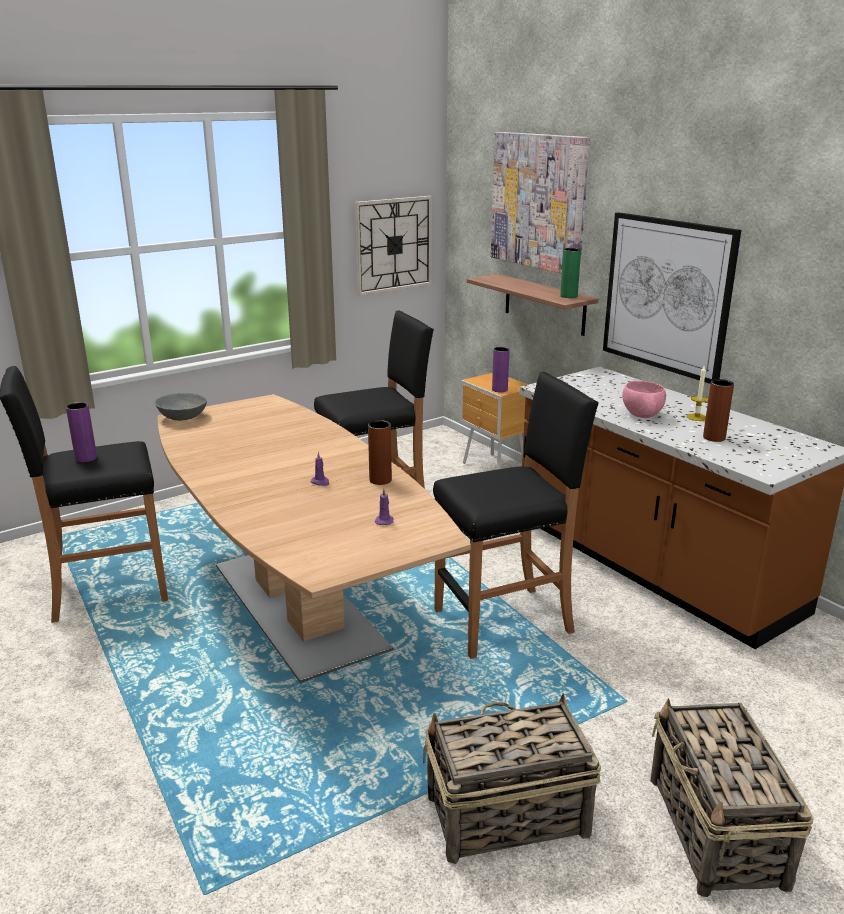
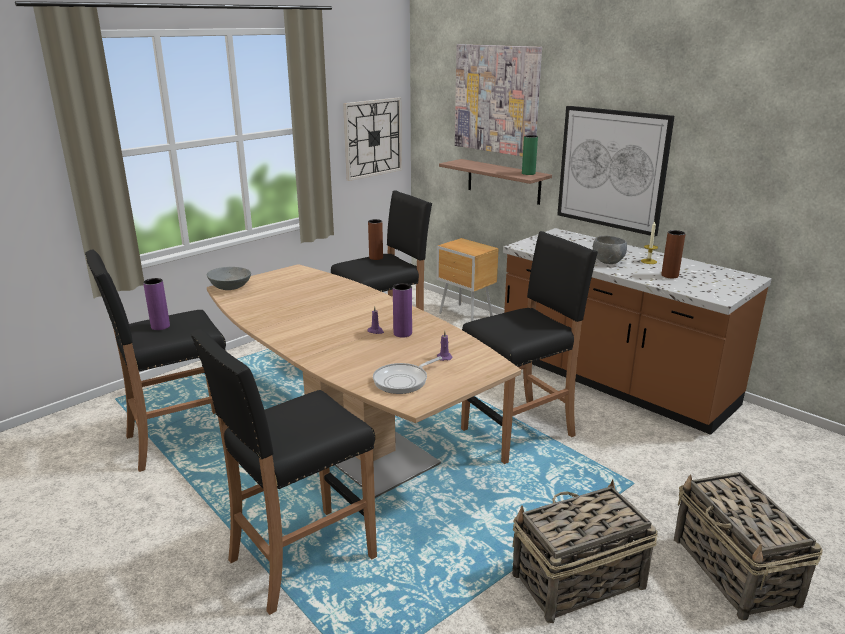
camera: 10 degrees left, 0 degrees up
(188, 745) = (300, 559): none -> black stool
(321, 546) = (403, 381): none -> frying pan
(380, 480) = (423, 326): brown vase -> brown vase (376, 257)
(499, 390) = (471, 251): purple vase -> purple vase (402, 333)
(641, 415) = (607, 262): pink bowl -> grey bowl

